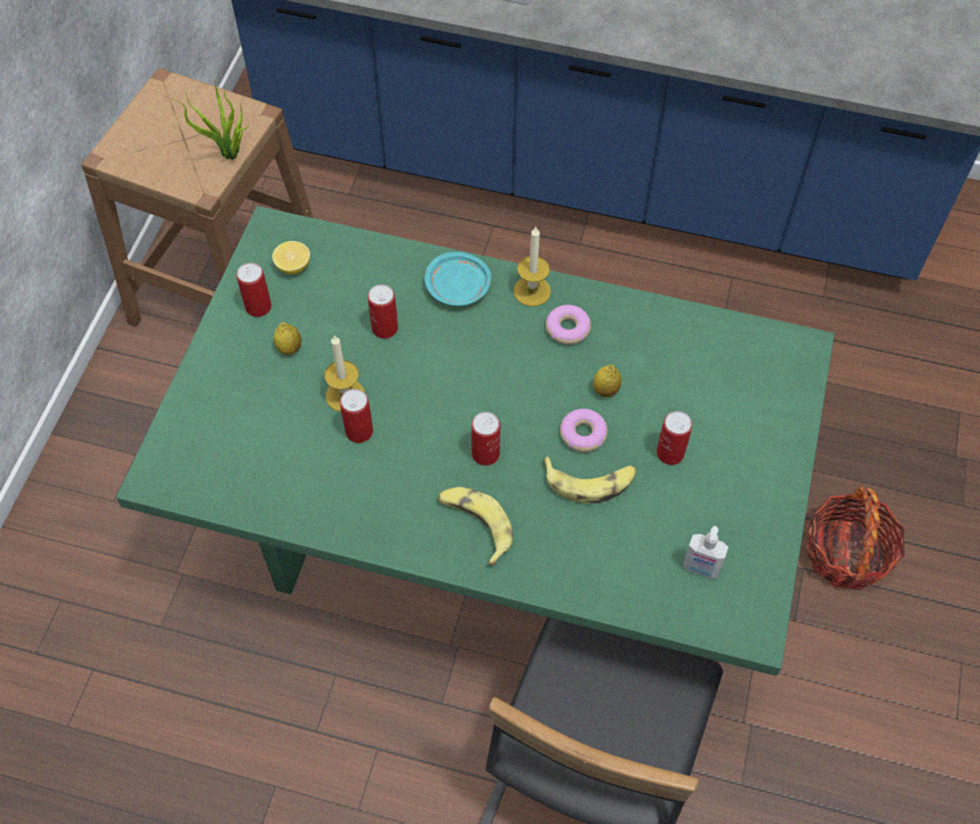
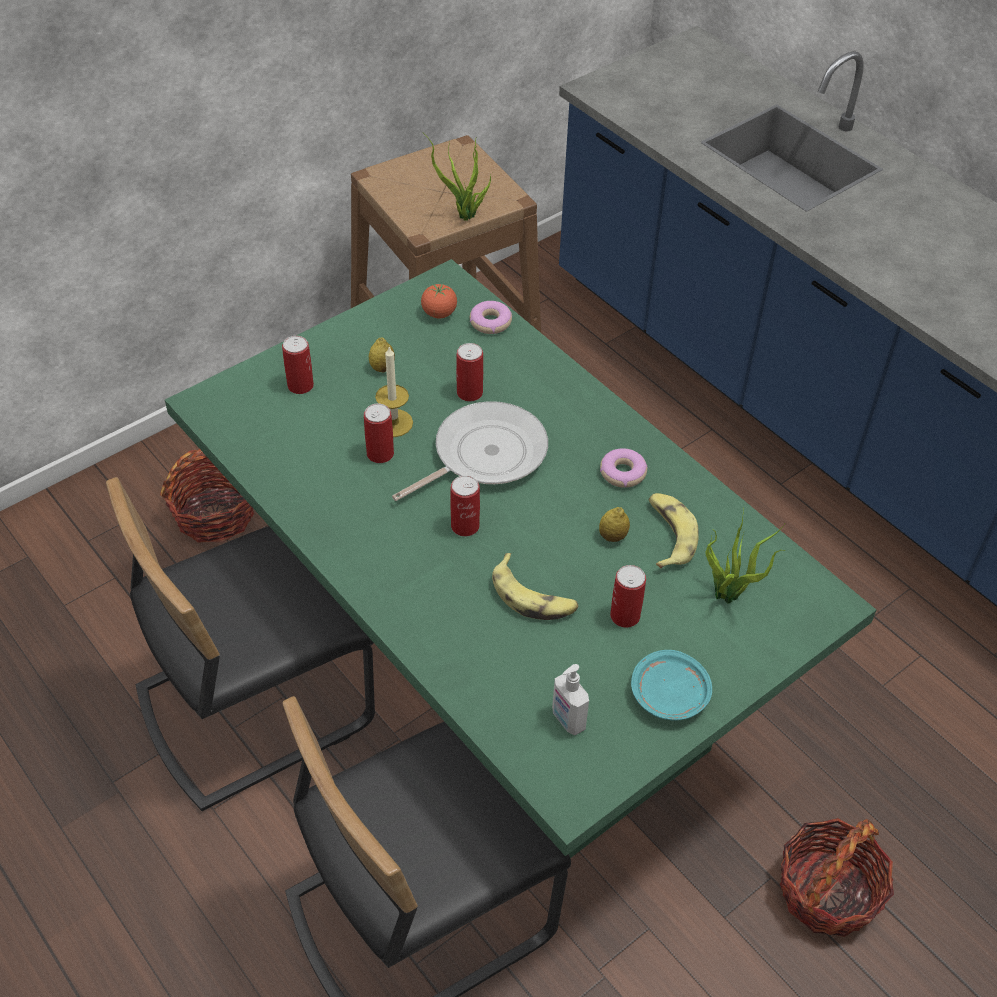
camera: 35 degrees right, 10 degrees down
(136, 553) = (215, 514): none -> basket
(258, 307) = (386, 328): can -> can (300, 385)
(293, 266) = (439, 313): lemon -> tomato
(317, 700) = (254, 705): none -> black chair
(446, 379) = (484, 455): none -> frying pan
(458, 287) = (558, 394): turquoise plate -> turquoise plate (669, 694)
(475, 524) = (407, 572): banana -> banana (668, 535)
(532, 291) = (618, 429): candle -> none
(582, 434) = (561, 558): donut -> donut (490, 322)
(729, 386) = (730, 595): none -> potted plant

